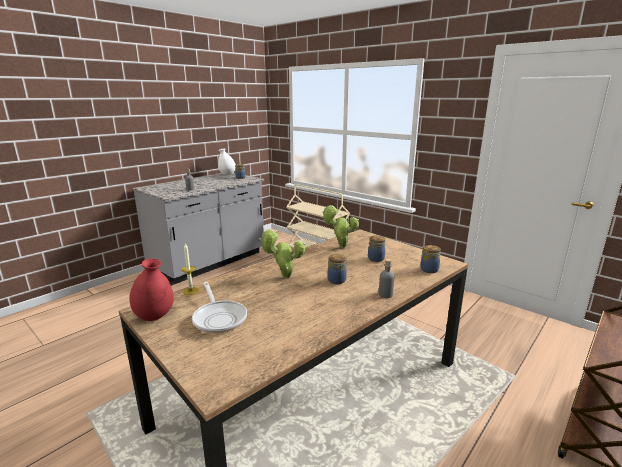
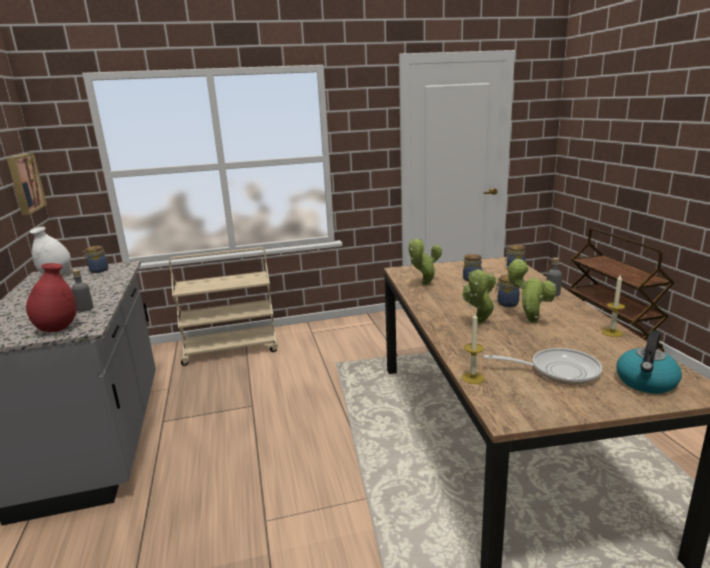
camera: 55 degrees left, 0 degrees up
(154, 316) = (532, 409): red vase -> red vase (57, 328)
(220, 358) = (646, 382): none -> kettle
(247, 126) = (24, 183): none -> picture
(308, 294) = (529, 320): none -> potted plant
(316, 333) = (612, 332): none -> candle

